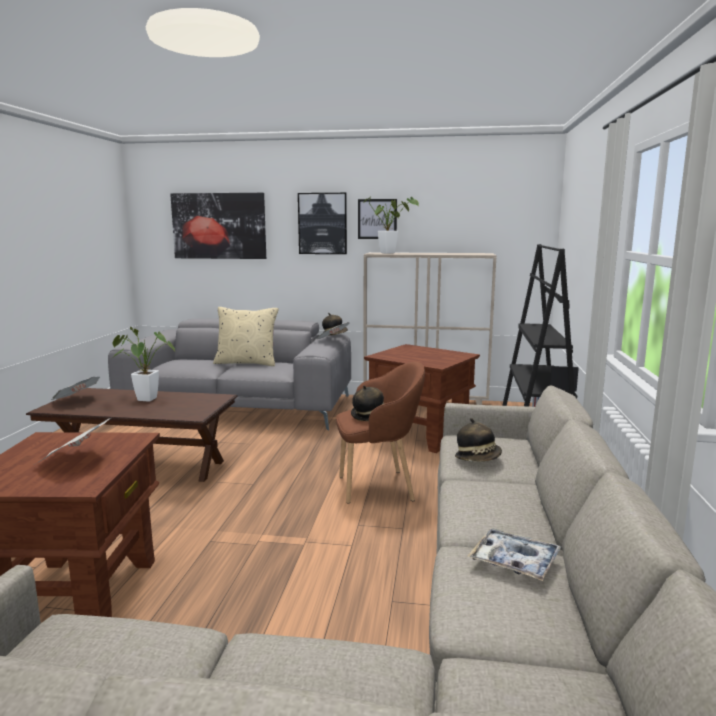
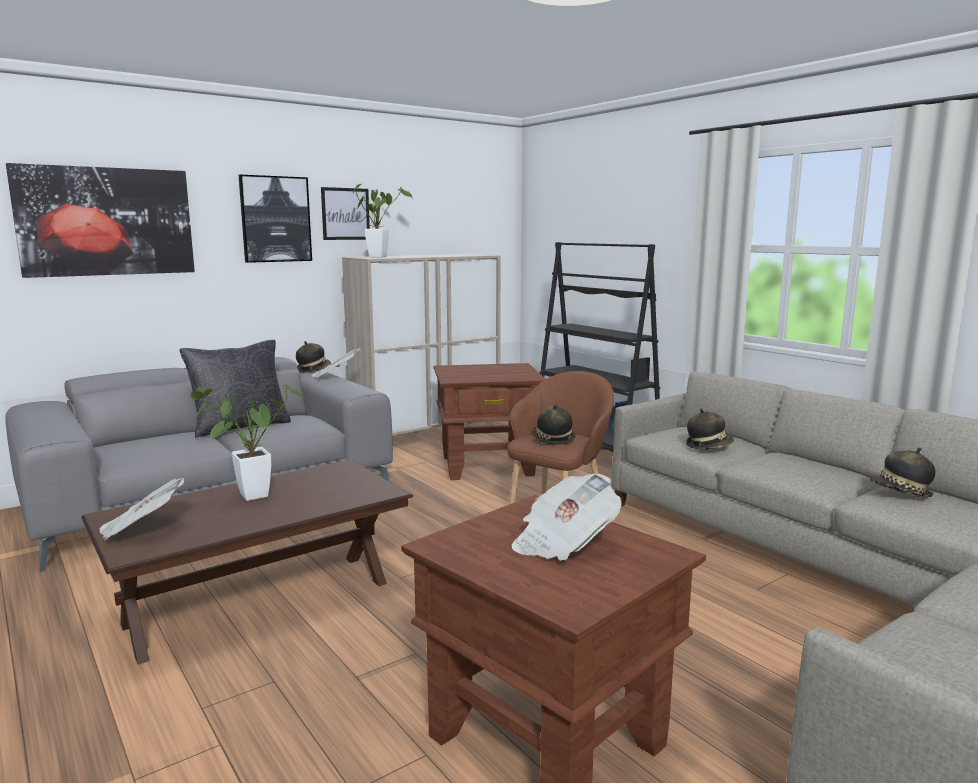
camera: 45 degrees left, 0 degrees up
(247, 363) = (240, 426): beige pillow -> black pillow
(514, 561) = (901, 493): tray -> hat

